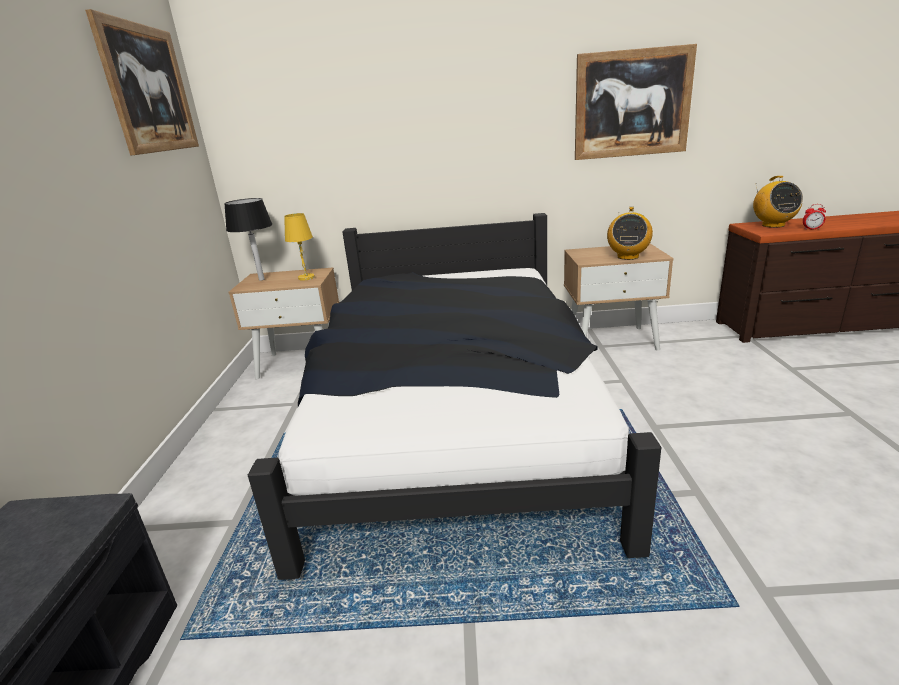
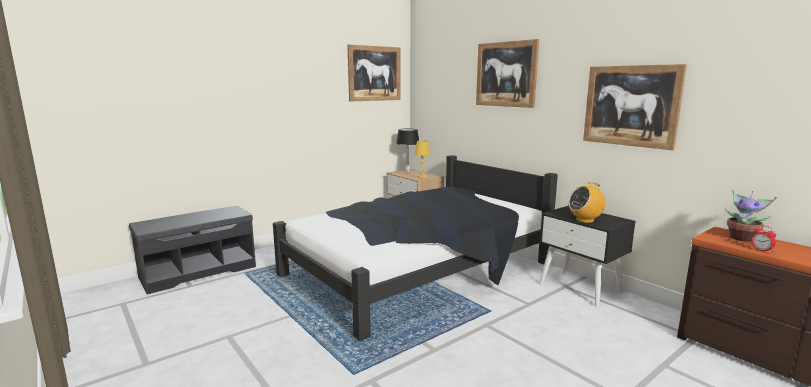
camera: 50 degrees right, 10 degrees down
(432, 76) = (506, 74): none -> picture
(611, 341) = (580, 288): beige nightstand -> black nightstand
(772, 225) = (742, 238): radio -> potted plant

